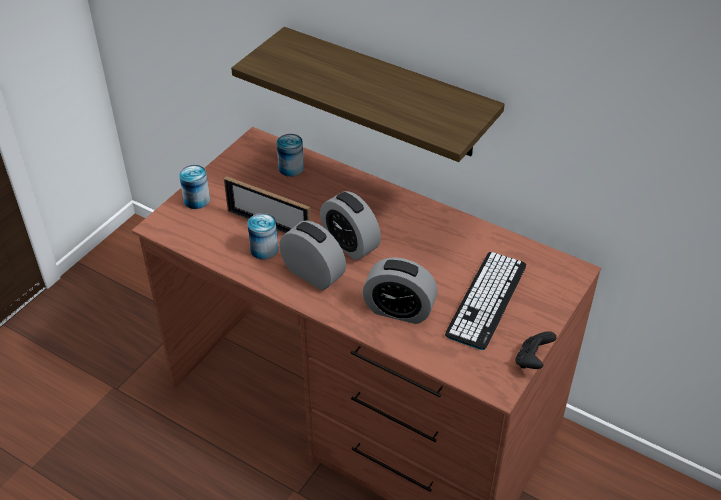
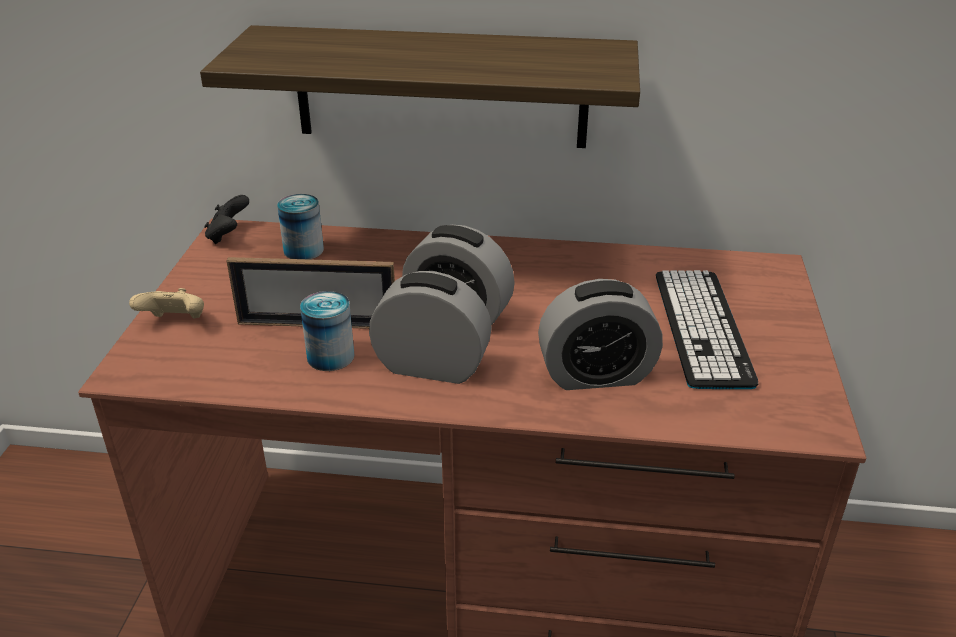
camera: 25 degrees left, 10 degrees down
(197, 200) = (175, 322): can -> beige game controller
(532, 360) = (829, 380): black game controller -> black game controller (228, 236)

